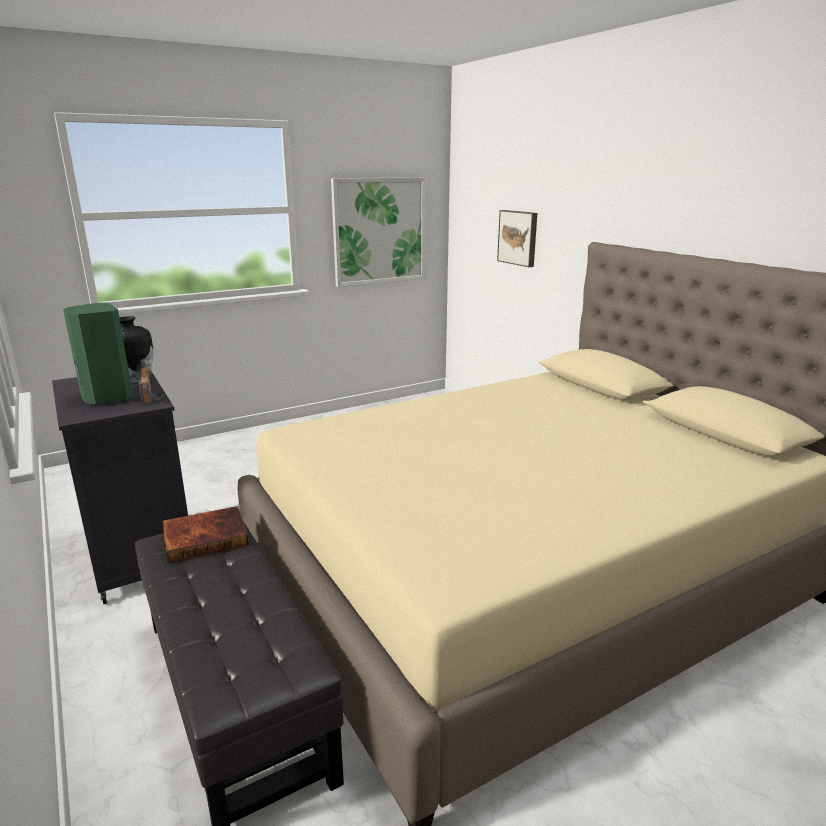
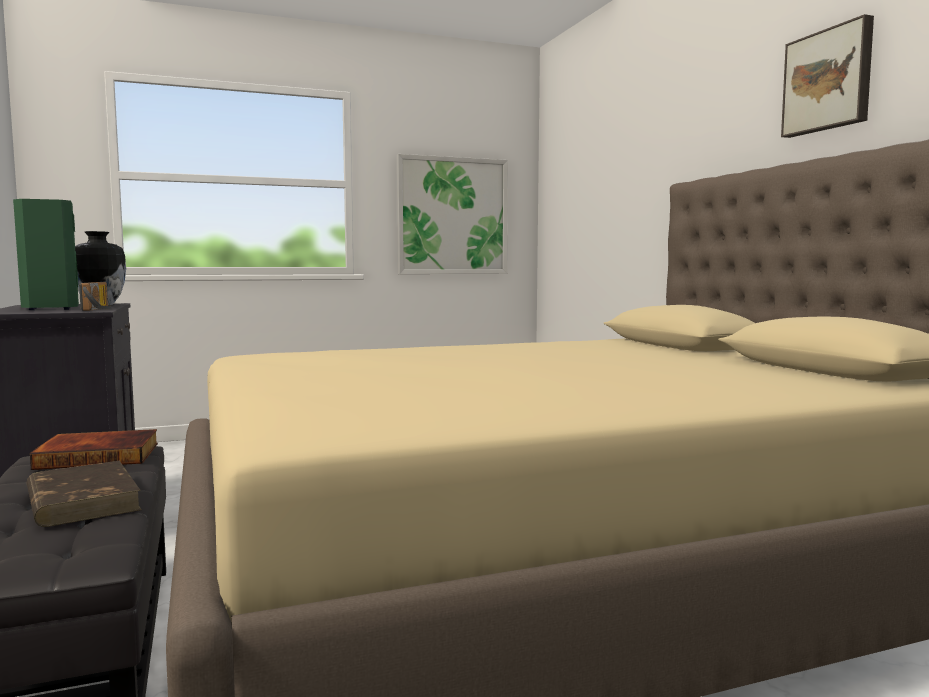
camera: 10 degrees right, 15 degrees down
(242, 599) = (82, 500): none -> brown book
(518, 237) = (604, 208): picture -> picture (828, 81)

